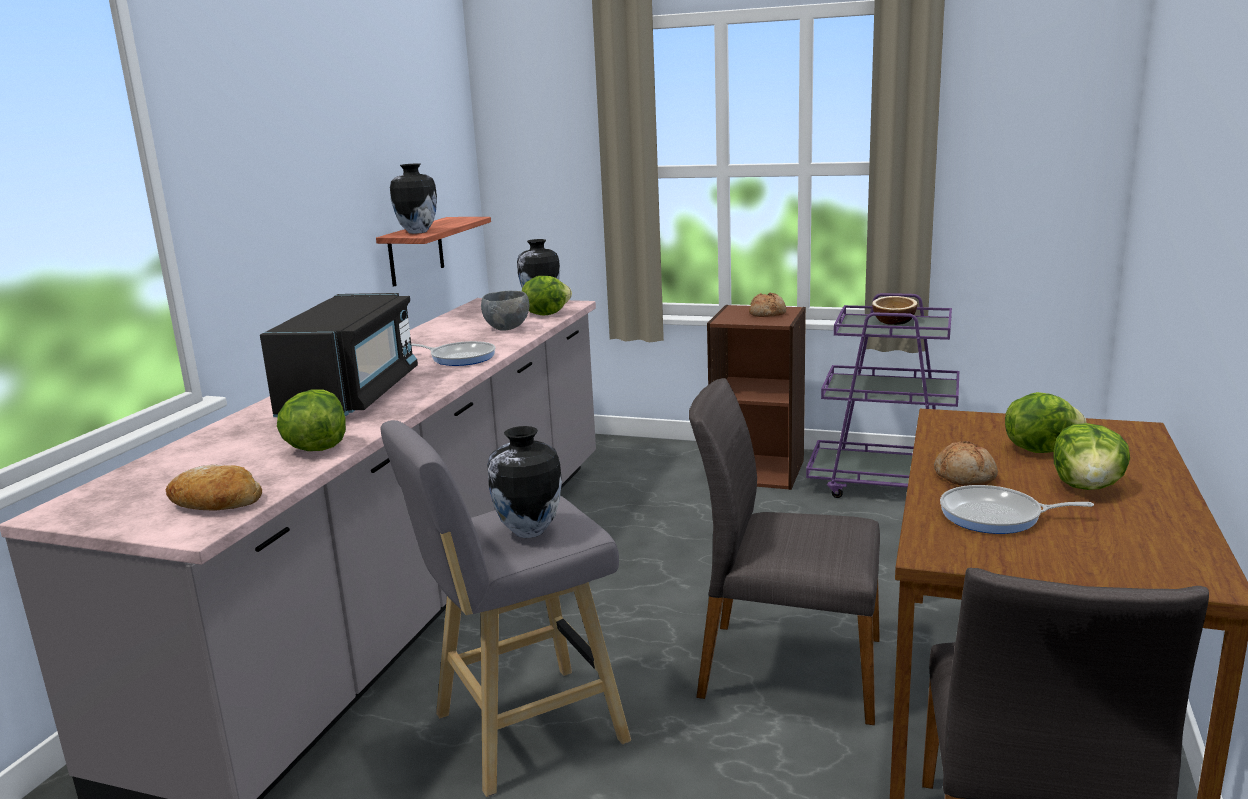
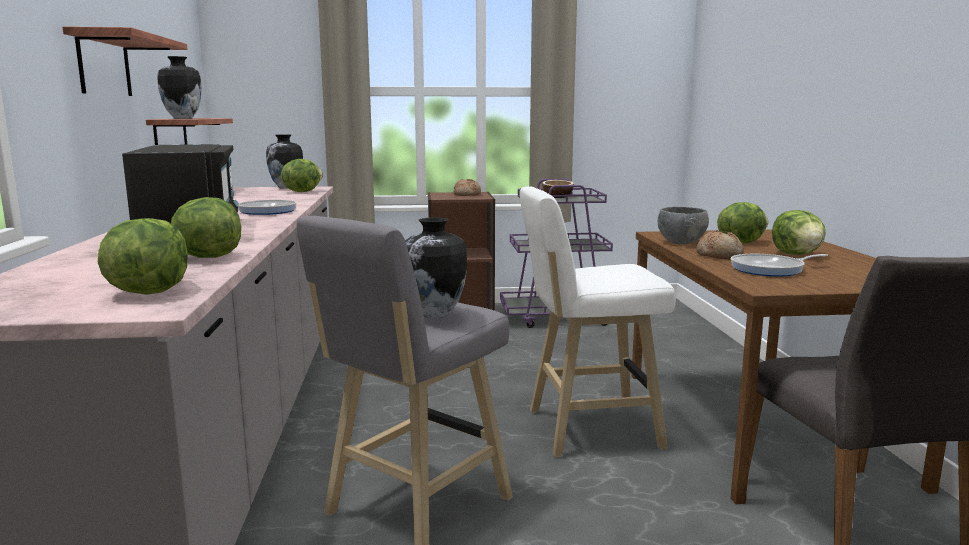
camera: 25 degrees left, 5 degrees down
(215, 503) = (148, 292): bread -> lettuce
(315, 196) = (104, 65): none -> shelf
(507, 328) = (280, 198): grey bowl -> grey bowl (681, 242)
(788, 668) = (587, 429): grey chair -> white stool

